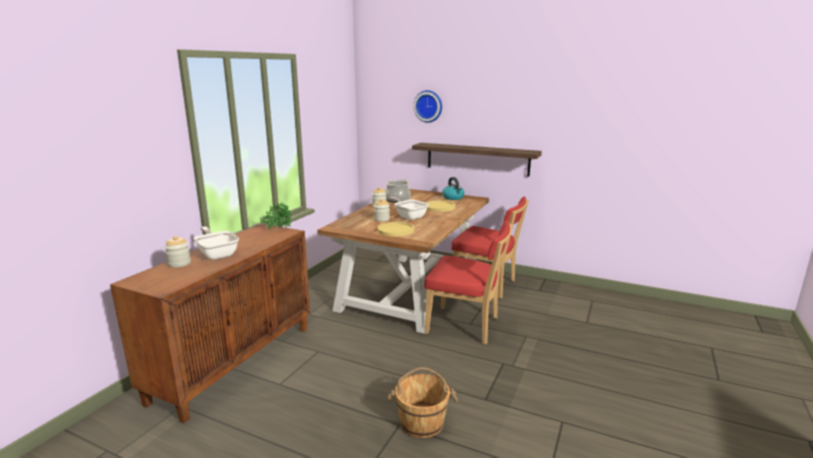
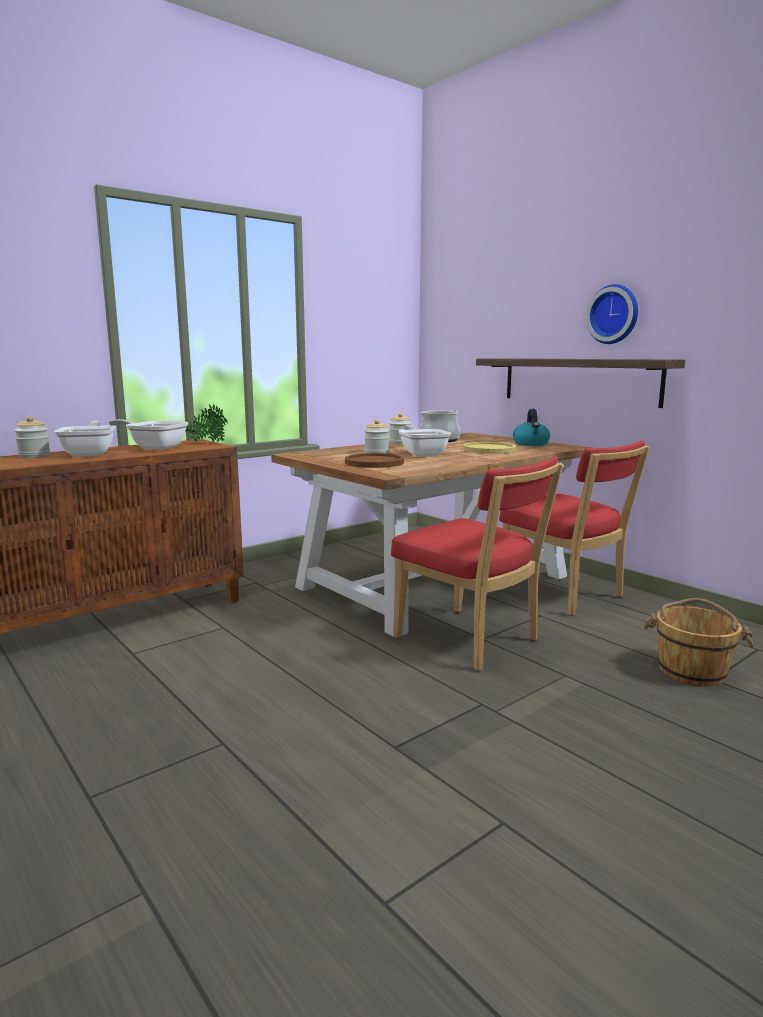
camera: 25 degrees right, 5 degrees down
(249, 239) = (154, 447): none -> frying pan
(395, 230) = (374, 462): yellow plate -> brown plate
(422, 421) = (259, 749): brown bucket -> brown bucket (692, 670)
(428, 106) = (511, 298): wall clock -> wall clock (614, 314)

